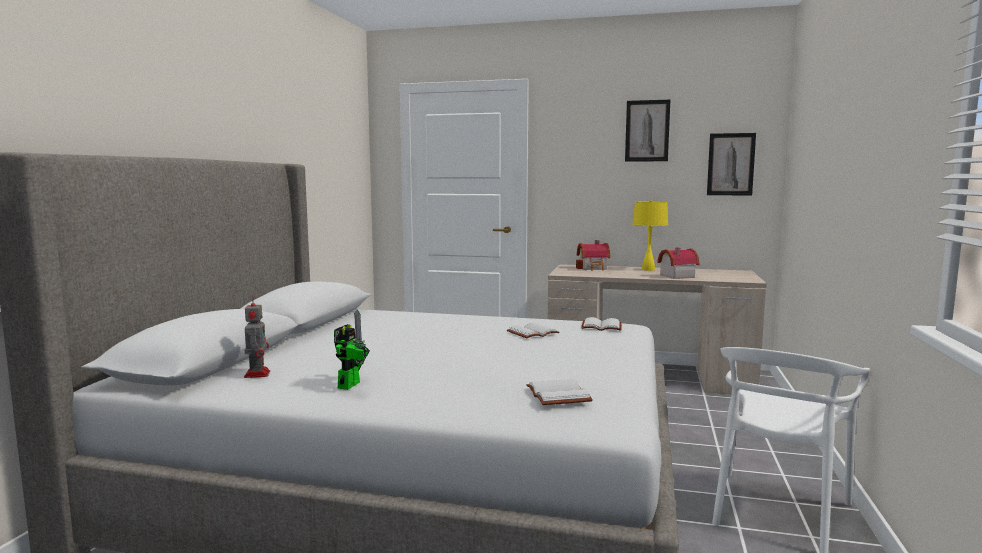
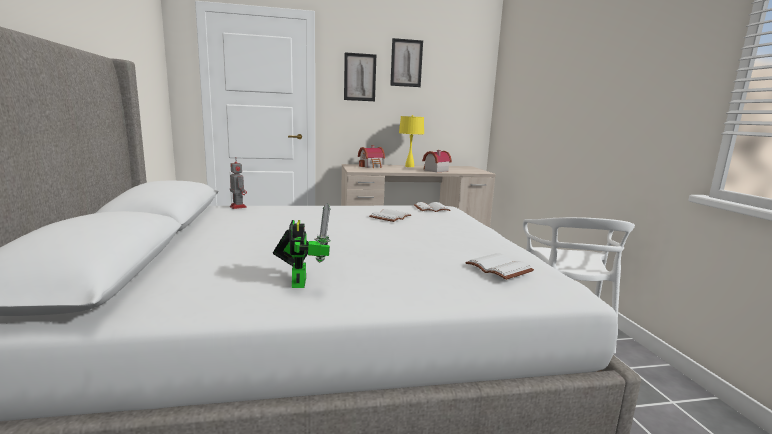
camera: 25 degrees left, 5 degrees up
(257, 374) = (177, 282): toy robot -> toy robot (237, 207)
(730, 164) = (461, 92): picture -> picture (360, 77)

